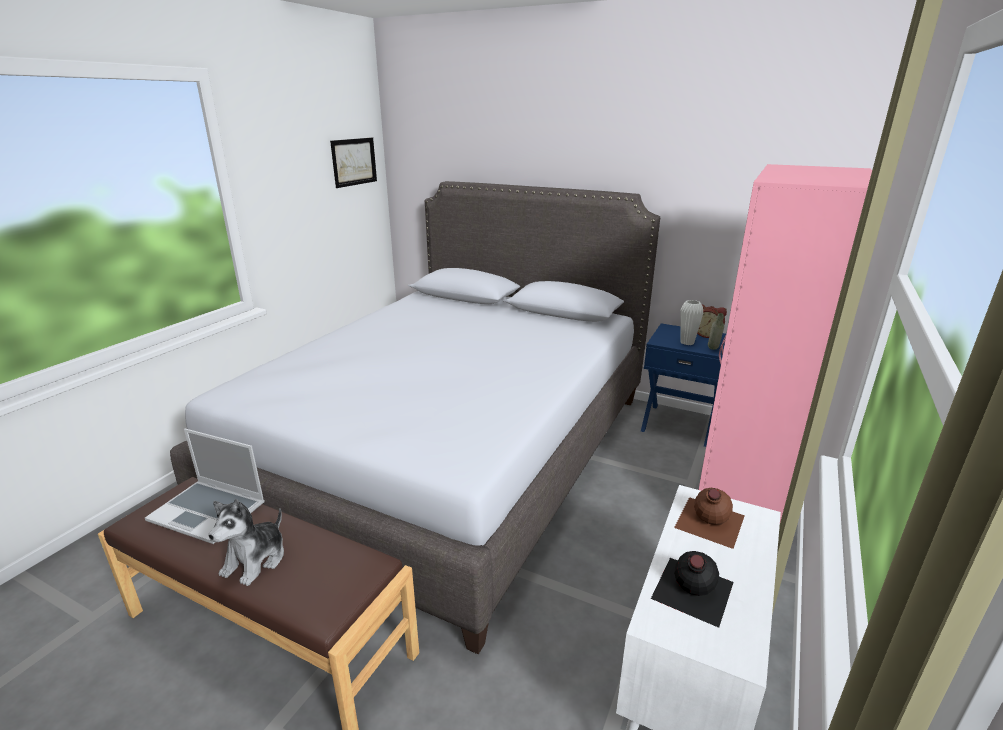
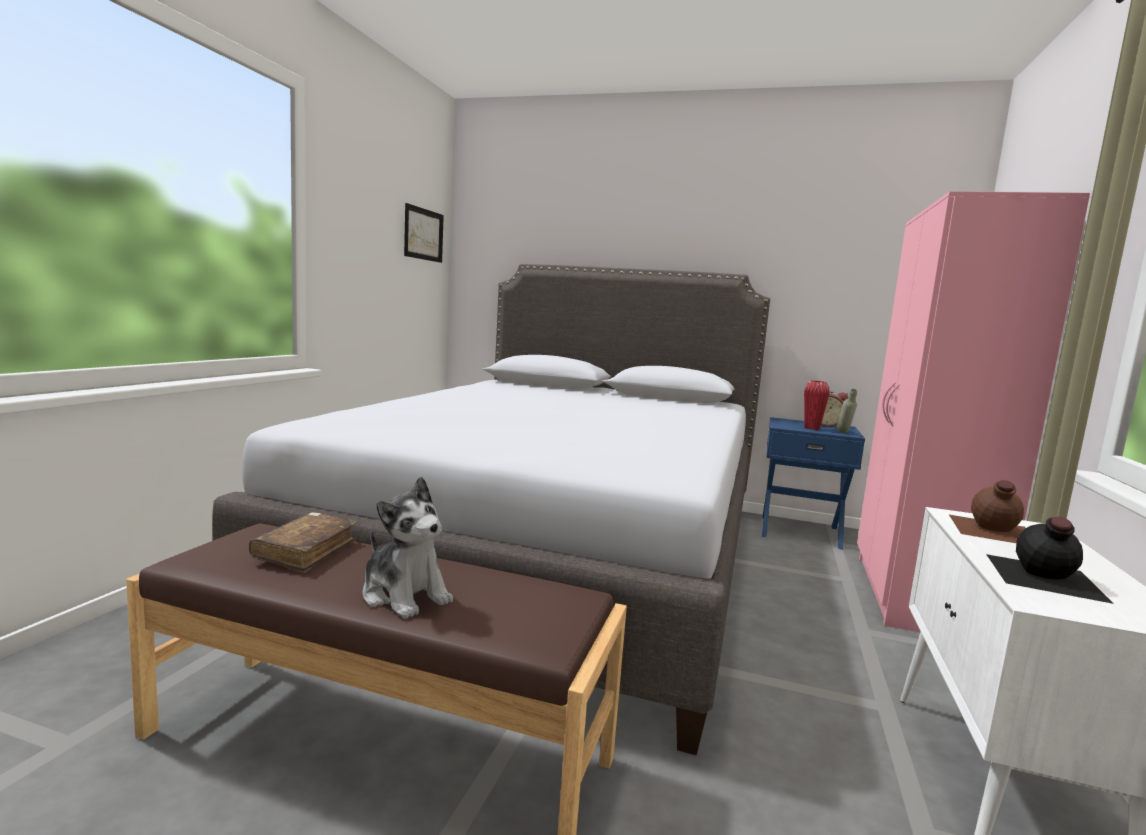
camera: 10 degrees left, 15 degrees down
(209, 512) = (306, 552): laptop -> brown book
(256, 560) = (405, 595): plush toy -> plush toy turned 60 degrees counterclockwise
(687, 342) = (811, 428): white vase -> red vase

